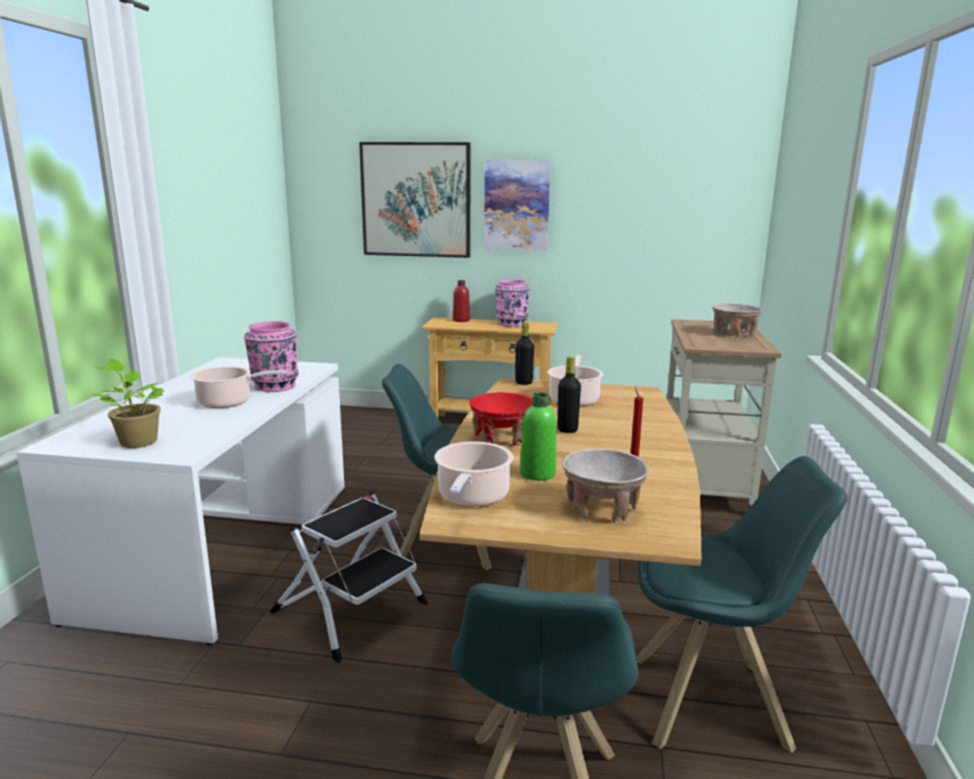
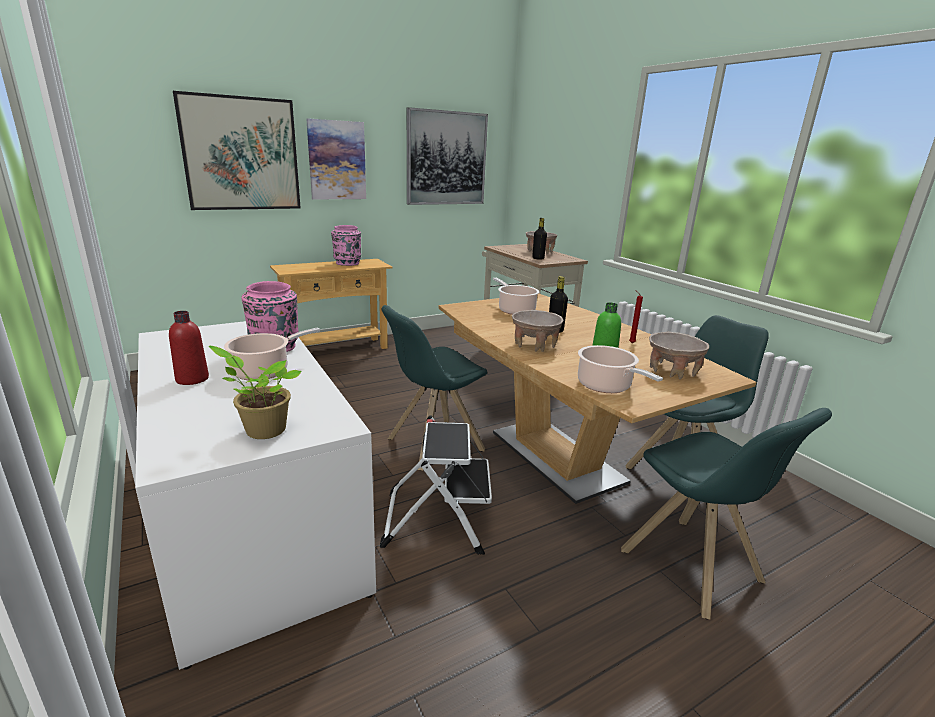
camera: 40 degrees left, 5 degrees up
(461, 320) = (301, 265): red bottle -> red bottle (192, 379)
(502, 438) = (535, 345): red bowl -> beige bowl
(523, 382) = (461, 305): black bottle -> black bottle (538, 258)
(664, 201) = (446, 158): none -> picture

